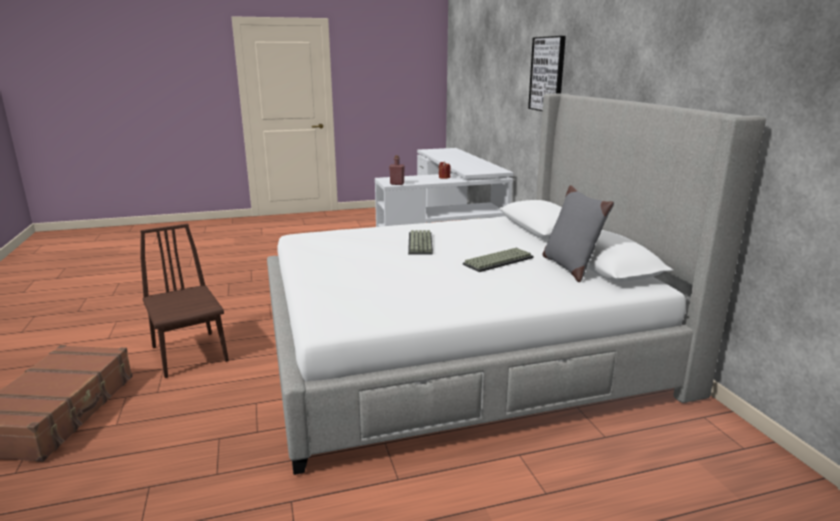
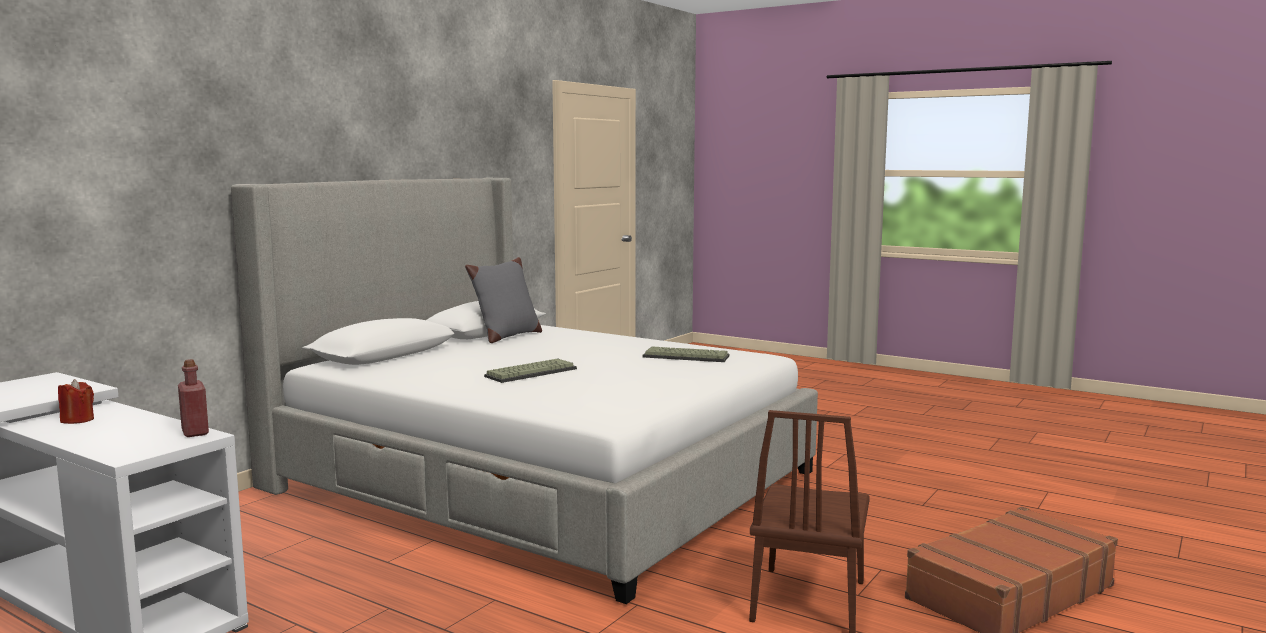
camera: 130 degrees left, 10 degrees down
(498, 260) = (531, 350): keyboard -> keyboard (684, 357)
(547, 74) = (150, 158): picture -> none

